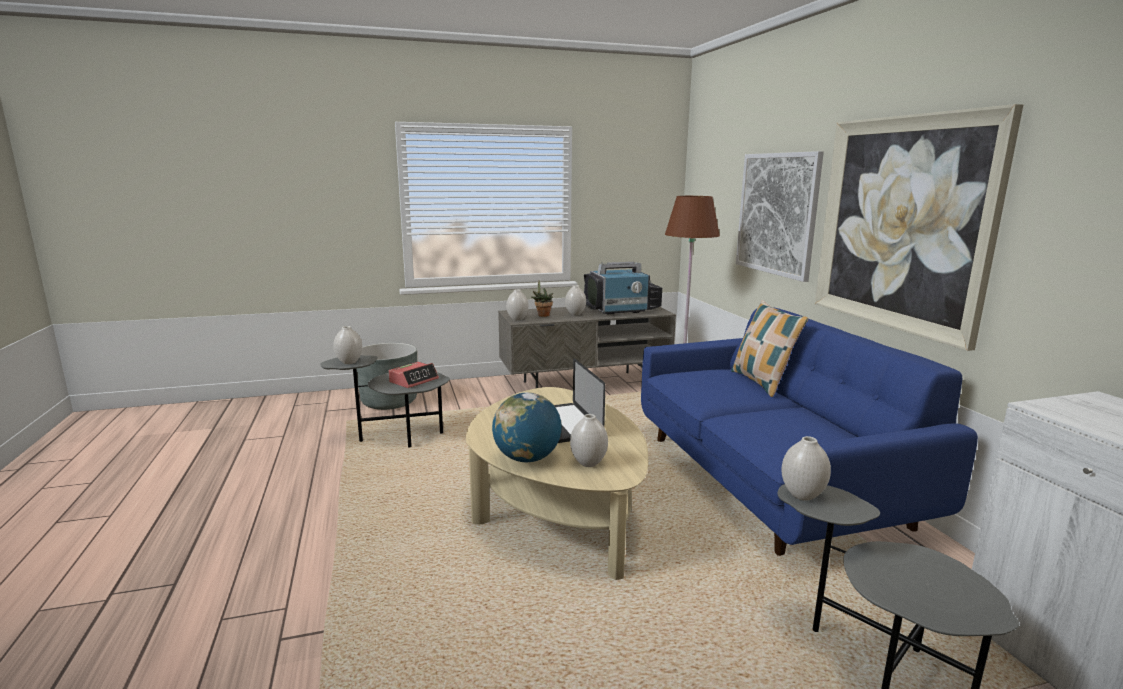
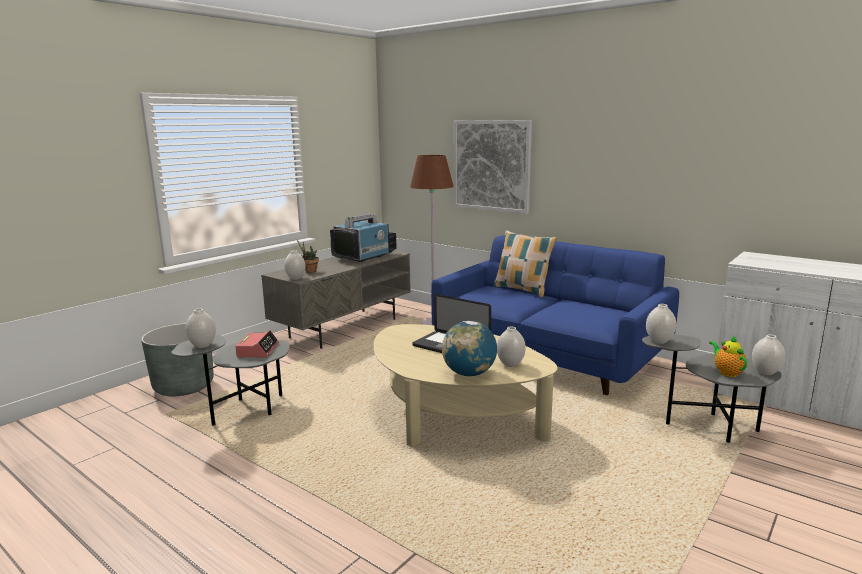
camera: 35 degrees left, 0 degrees up
(575, 314) = (335, 266): white vase -> white vase (765, 372)
(902, 223) = (605, 168): picture -> none
(904, 585) = (727, 372): none -> teapot

